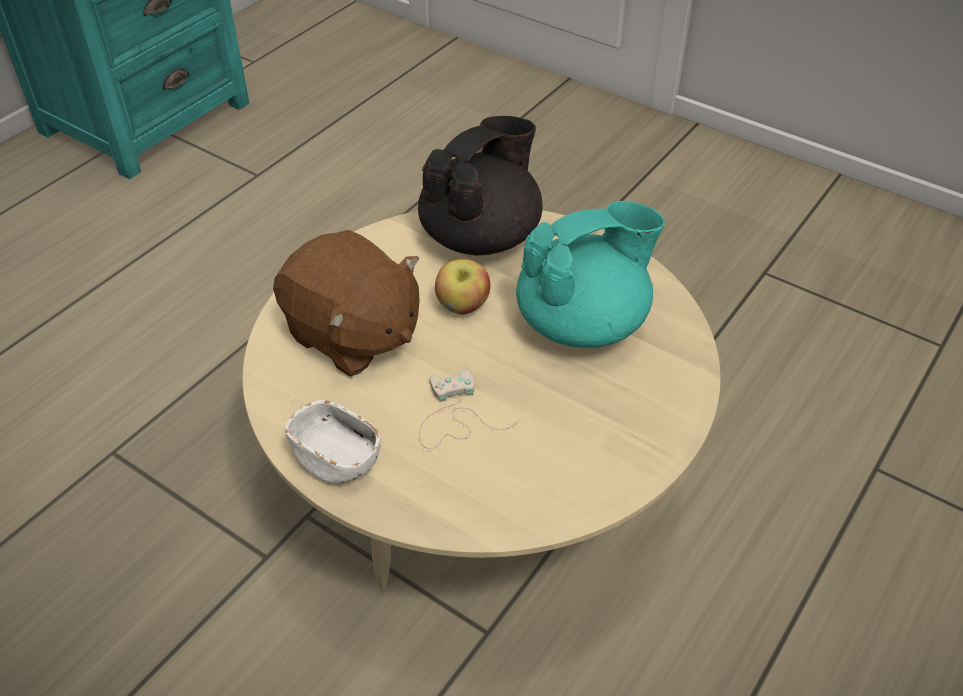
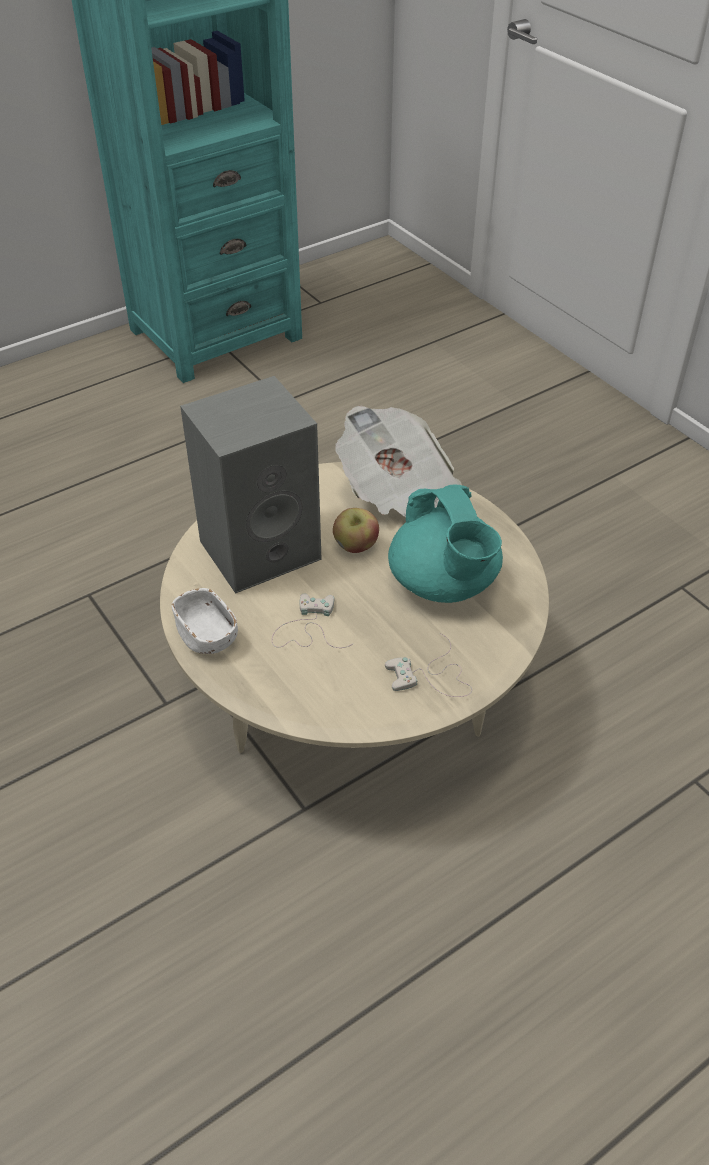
camera: 20 degrees right, 0 degrees up
(352, 335) = (261, 547): brown plush toy -> grey speaker
(482, 236) = (399, 494): black teapot -> newspaper
(583, 323) = (444, 584): turquoise teapot -> turquoise teapot turned 75 degrees clockwise
(625, 431) = (431, 676): none -> white game controller

